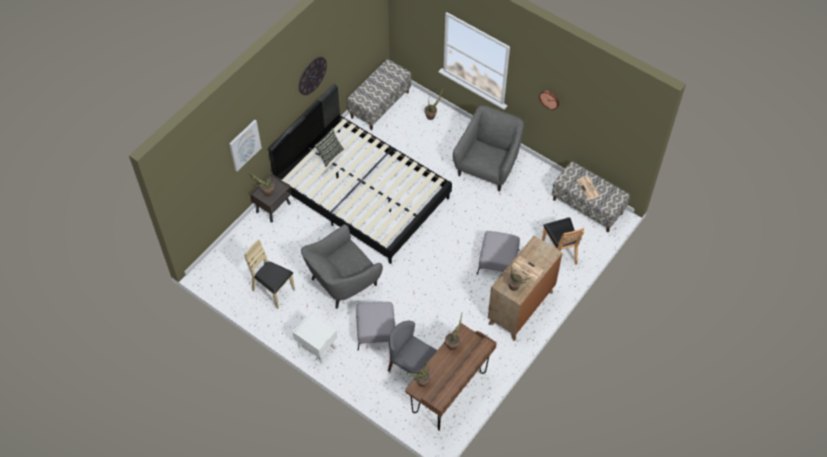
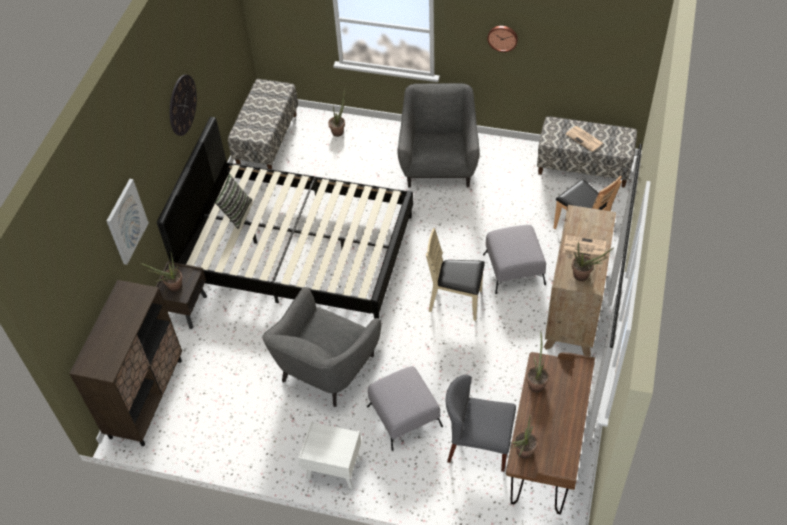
camera: 20 degrees left, 5 degrees down
(225, 257) = (146, 397): none -> brown cabinet
(273, 291) = (236, 417): beige chair -> beige chair (456, 302)

